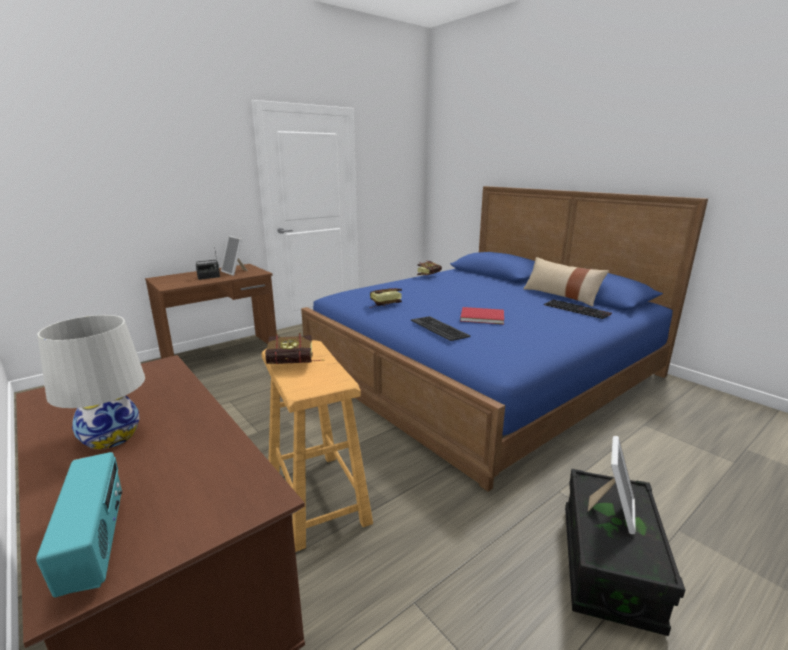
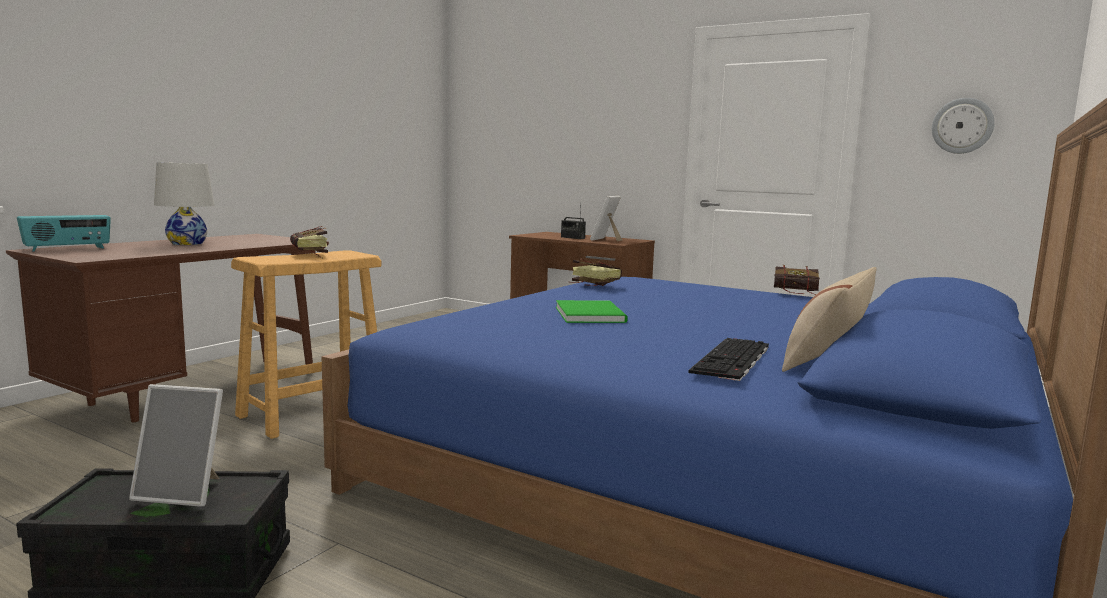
camera: 70 degrees right, 10 degrees down
(394, 174) = (962, 126): none -> wall clock
(439, 328) = (514, 303): keyboard -> none
(480, 316) = (591, 314): red book -> green book

